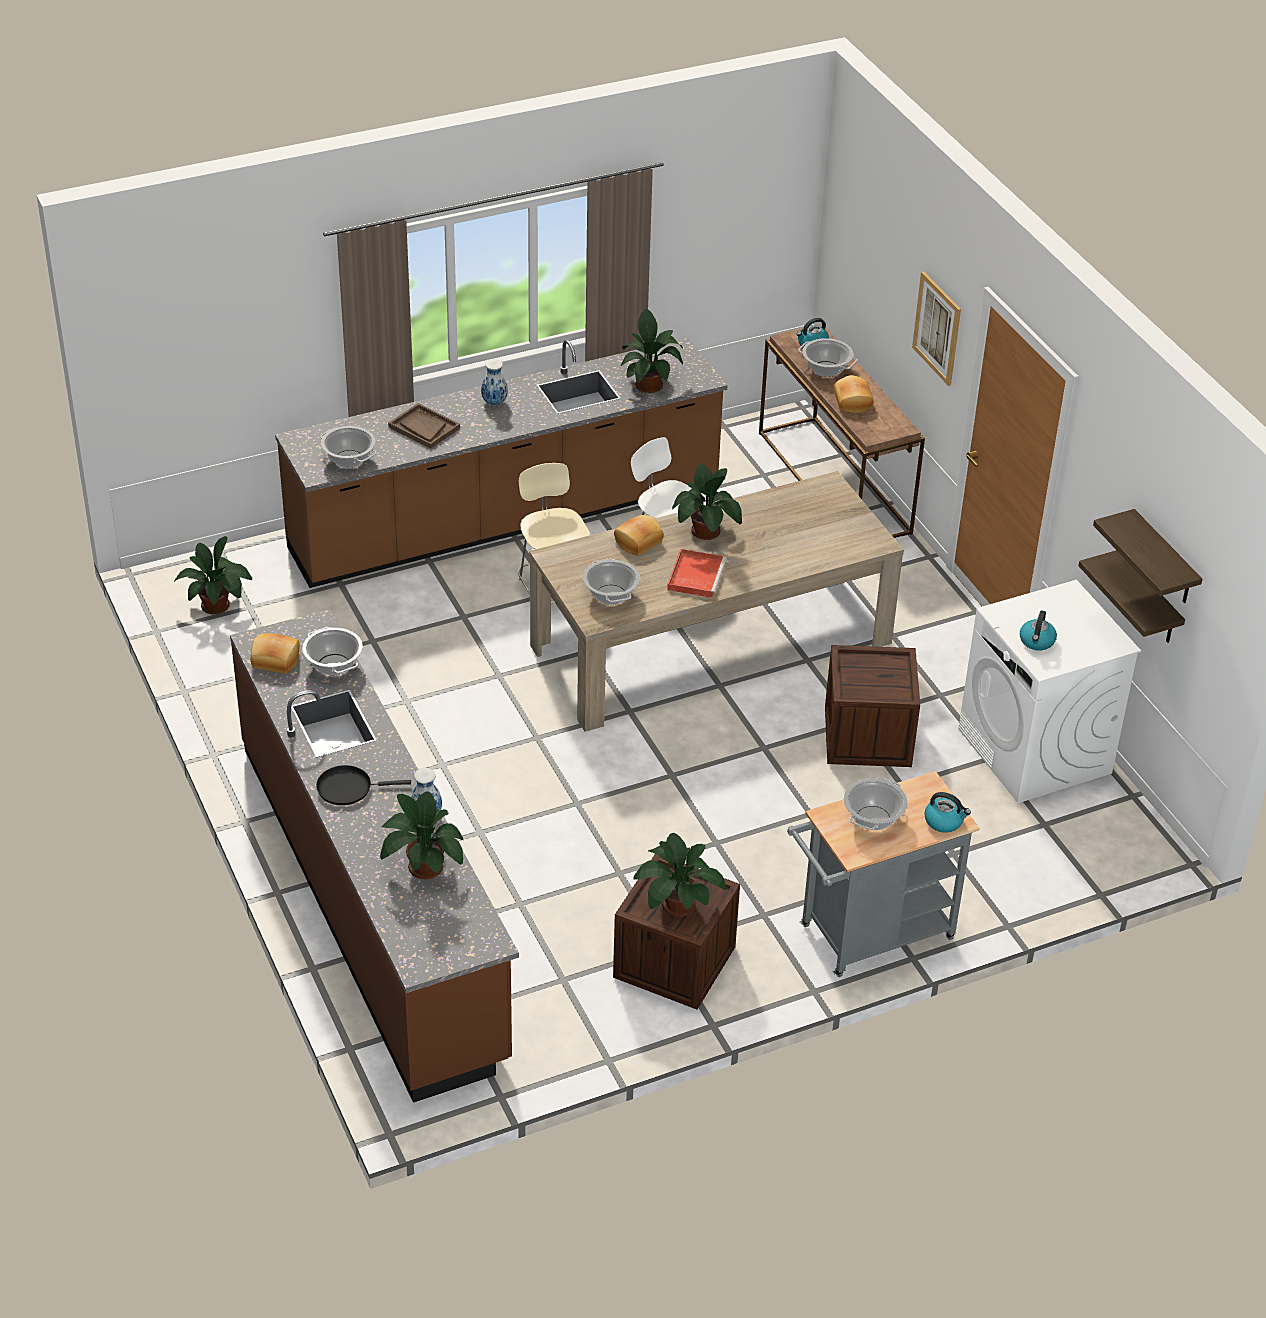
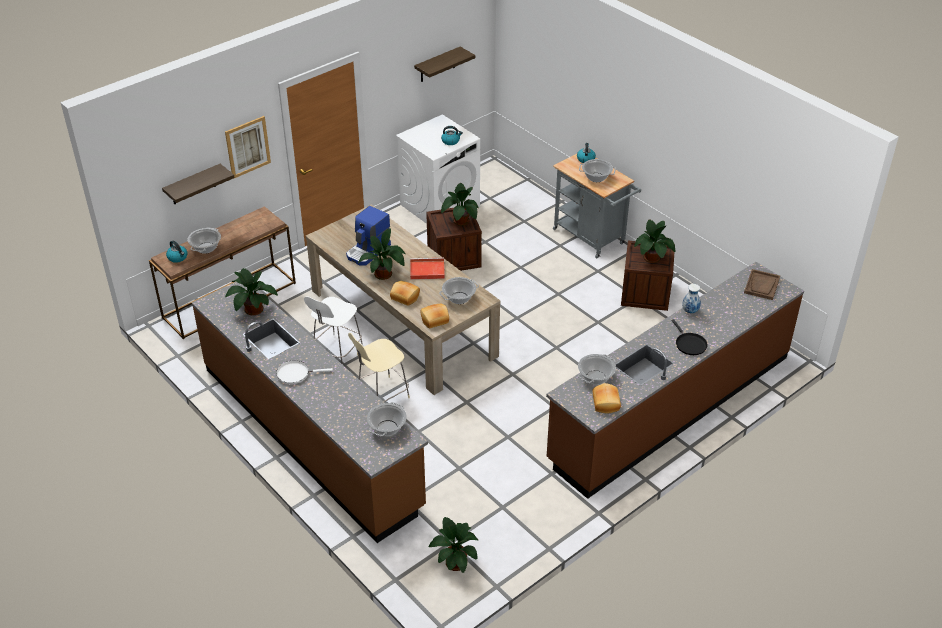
camera: 105 degrees left, 0 degrees up
(423, 865) = (724, 304): potted plant -> potted plant (460, 221)
(424, 427) = (337, 400): brown tray -> brown tray (762, 285)
(494, 402) = (295, 374): vase -> white frying pan
(770, 525) = (368, 251): none -> coffee machine
(851, 402) = (240, 234): bread -> bread (435, 320)
(1148, 600) = (434, 93): shelf -> shelf (193, 185)

